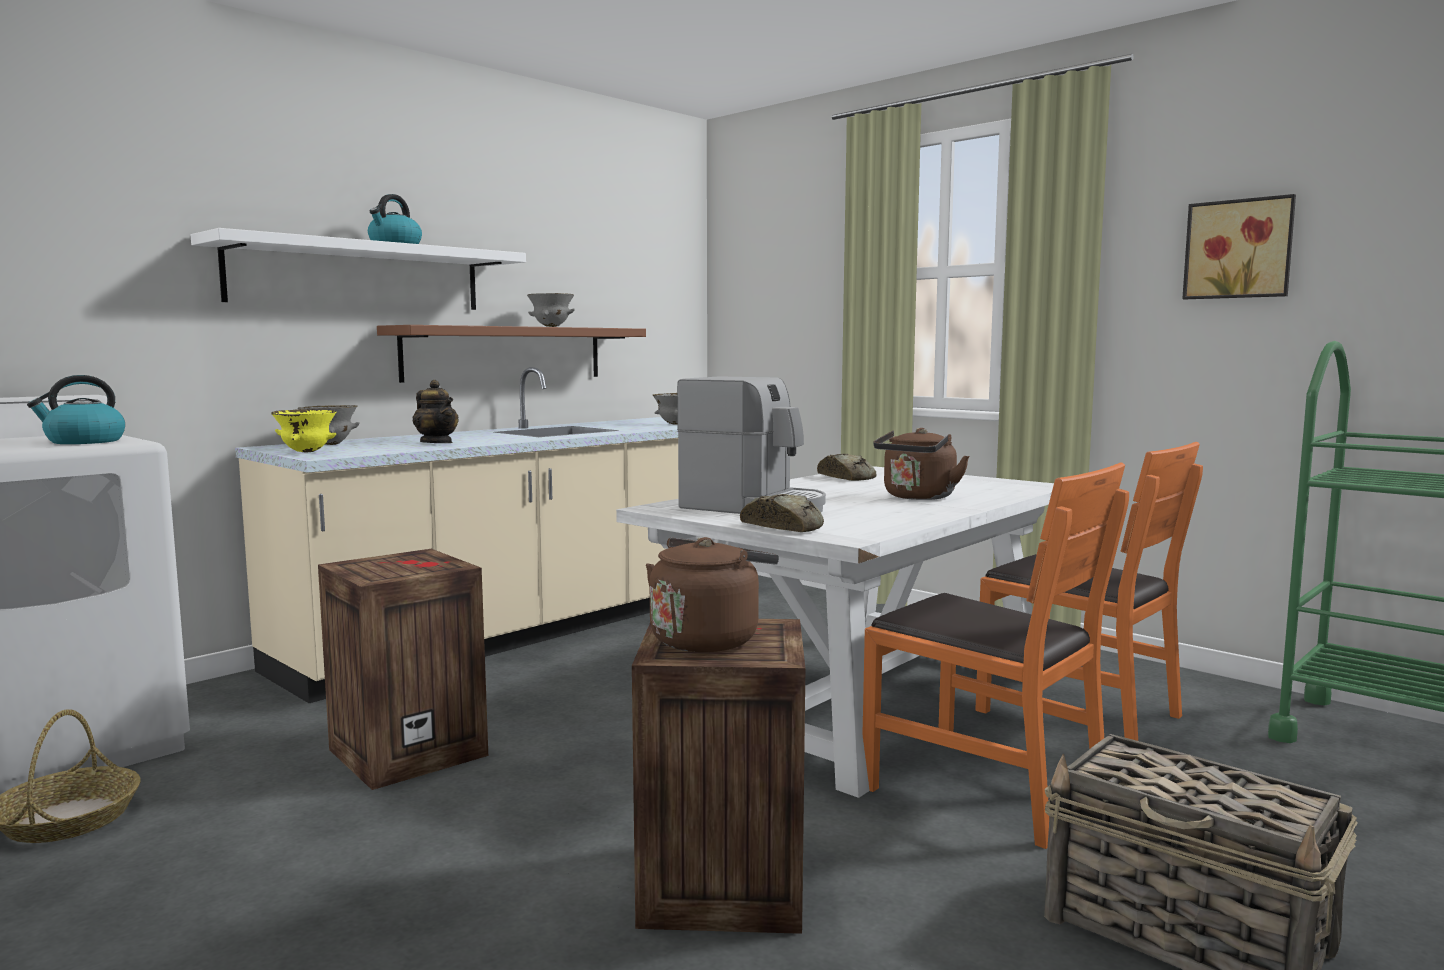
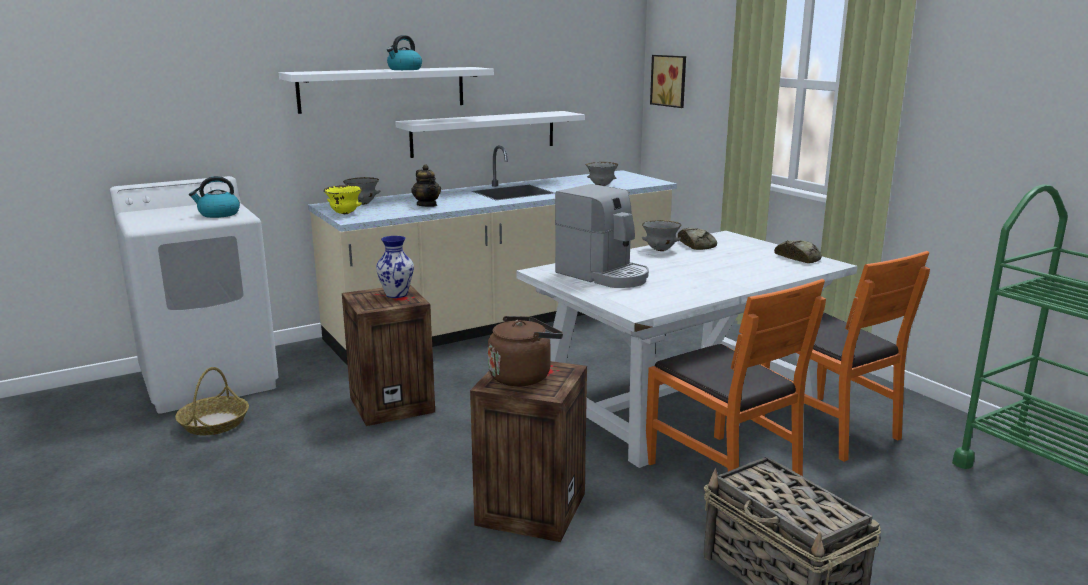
camera: 15 degrees right, 10 degrees up
(416, 560) = (396, 294): none -> vase
(505, 353) = (484, 133): brown shelf -> white shelf
(552, 327) = (515, 116): grey bowl -> grey bowl (660, 250)
(784, 526) = (606, 297): bread -> bread (798, 257)
(917, 497) = (724, 272): brown kettle -> none
(1239, 249) = (1006, 94): picture -> picture (670, 80)

